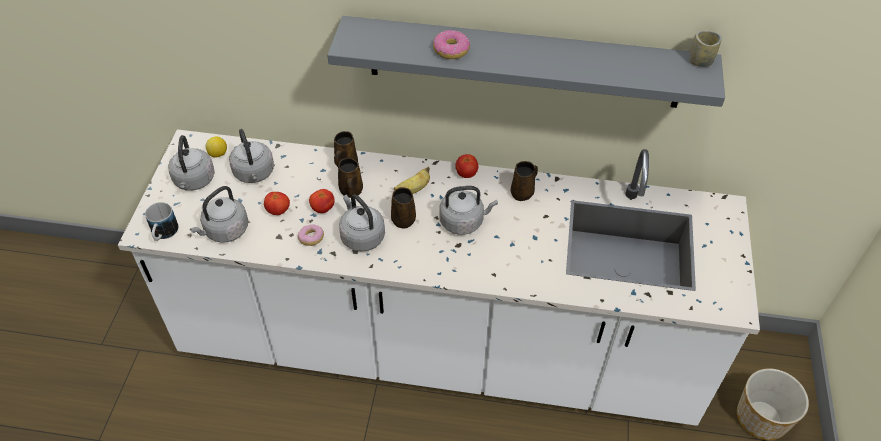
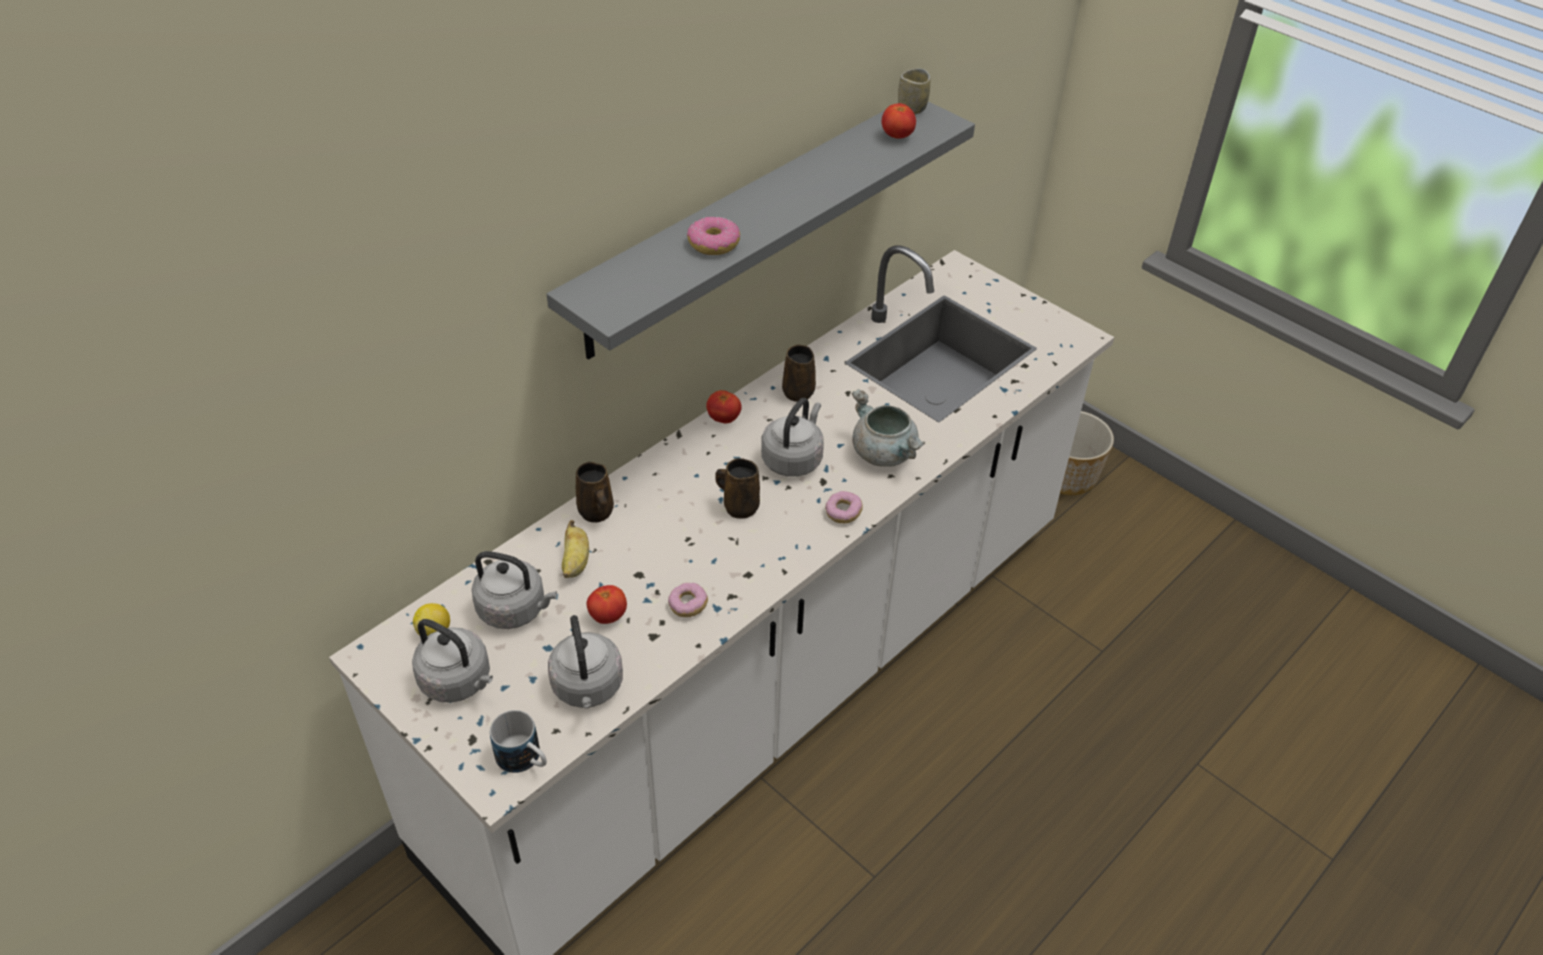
camera: 55 degrees left, 5 degrees down
(323, 208) = (649, 570): tomato -> tomato (897, 136)
(351, 191) = (647, 530): brown mug -> none
(361, 236) = (729, 557): grey kettle -> none
(413, 189) = (702, 474): banana -> banana (575, 563)
(441, 268) = (843, 513): none -> donut
(510, 262) = (885, 453): none -> grey cooking pot

